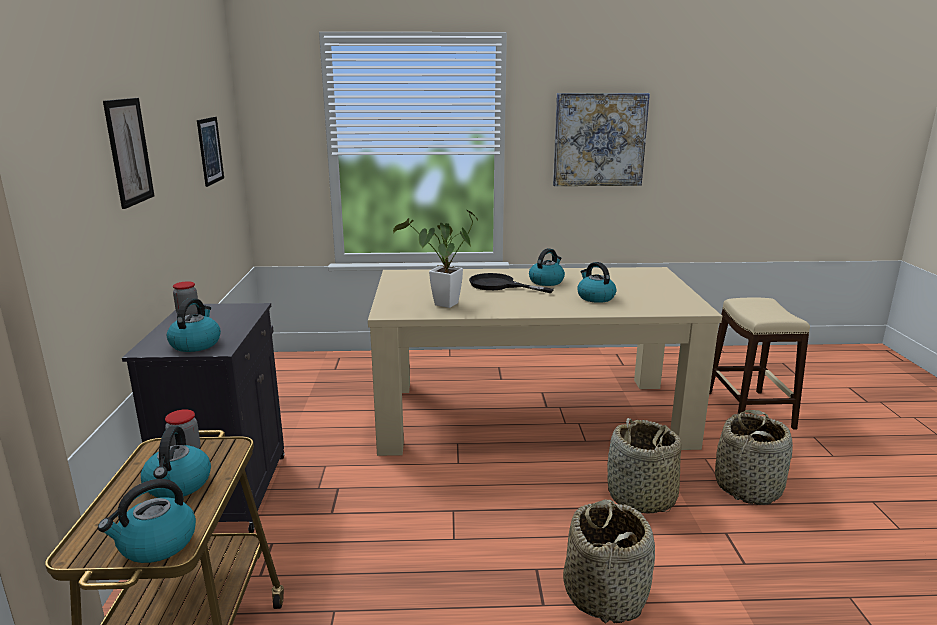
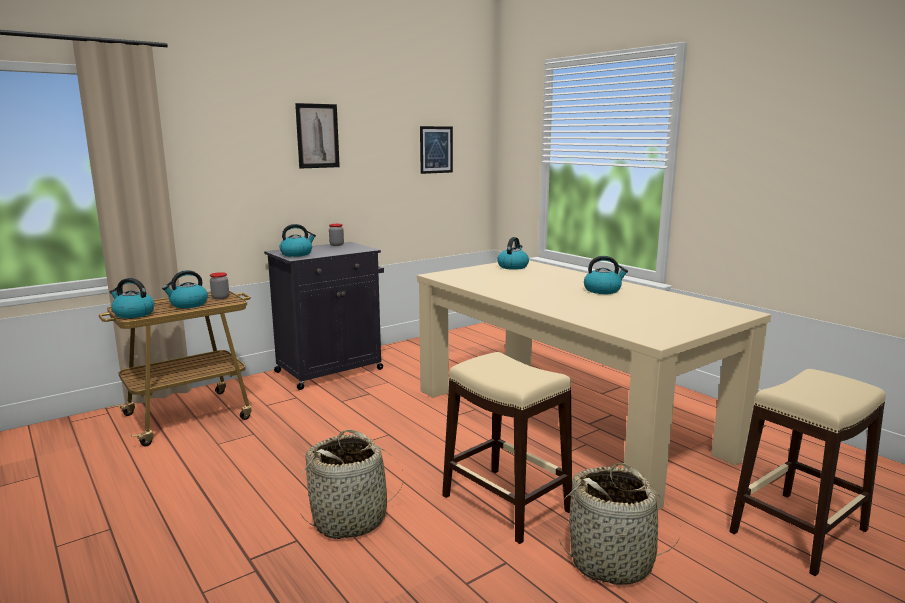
camera: 55 degrees right, 5 degrees down
(443, 306) = (478, 281): potted plant -> none
(499, 285) = (558, 283): black frying pan -> none
(595, 297) = (598, 307): kettle -> kettle (513, 266)
(599, 140) = (776, 157): picture -> none
(641, 498) = (505, 504): basket -> beige stool

